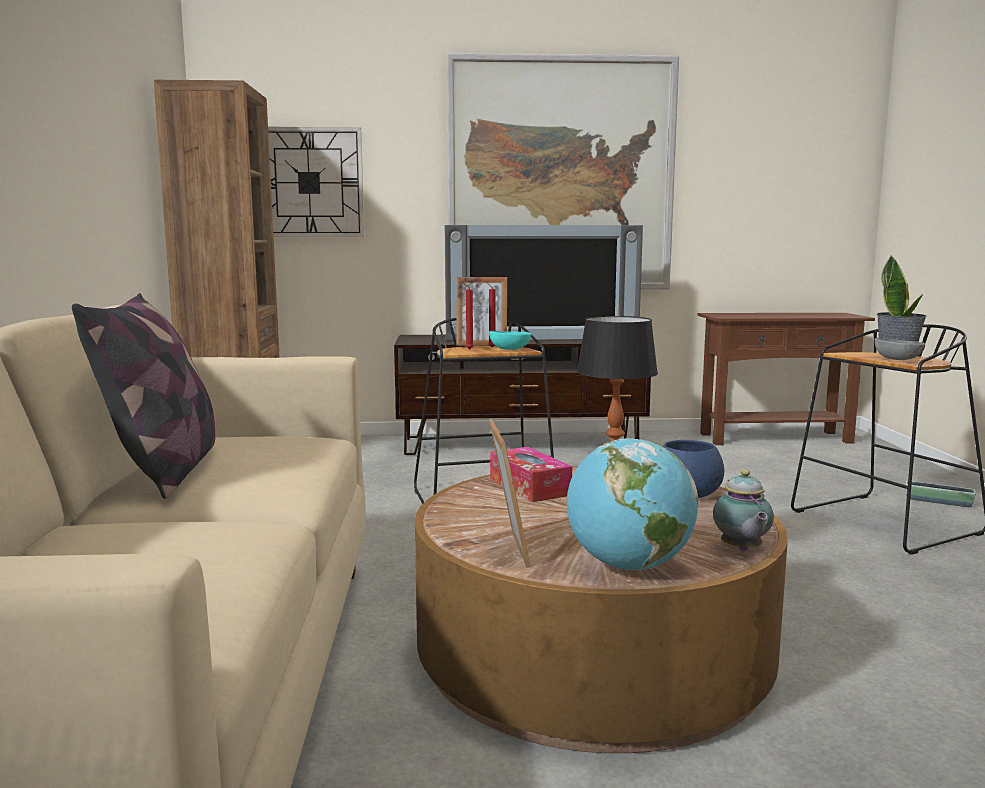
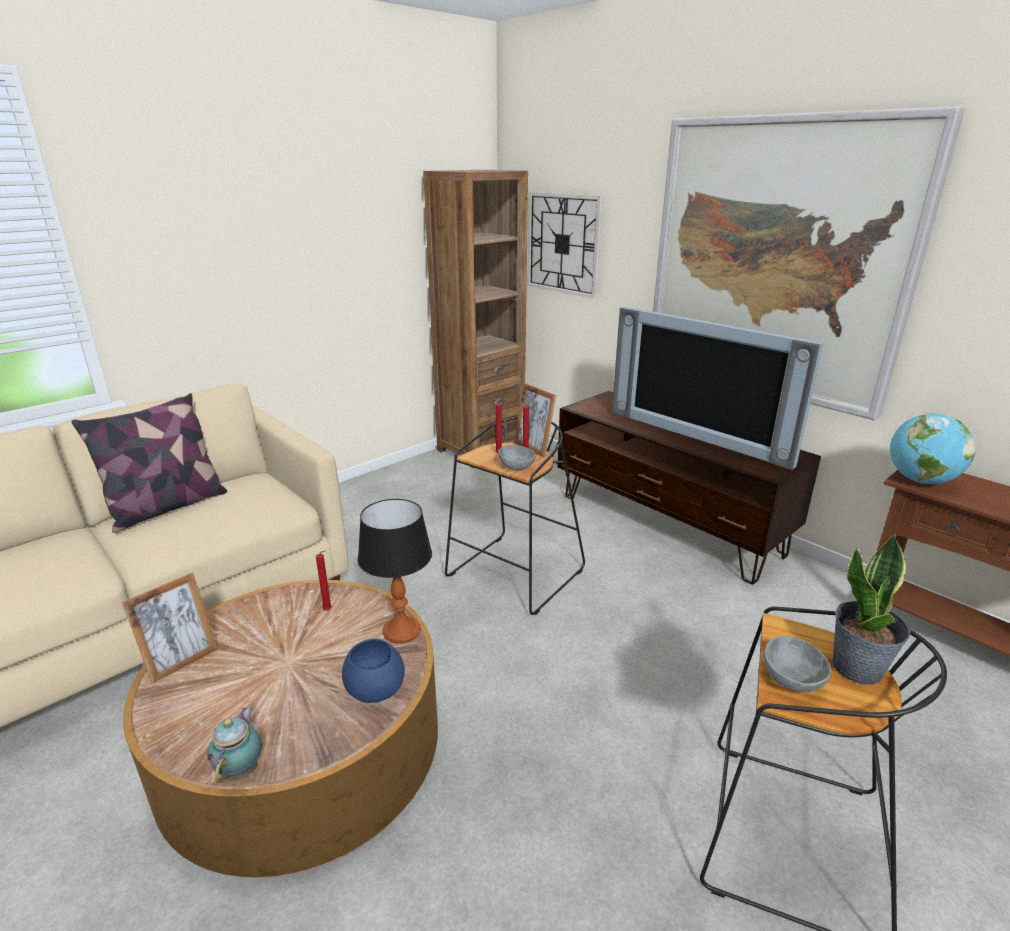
camera: 50 degrees right, 15 degrees up
(509, 349) = (517, 466): turquoise bowl -> grey bowl
(529, 487) = (329, 610): tissue box -> red candle
(628, 566) = (175, 724): globe -> globe (920, 481)
(741, 550) = (242, 769): teapot -> teapot turned 135 degrees clockwise
(938, 502) = (948, 871): planter -> none

